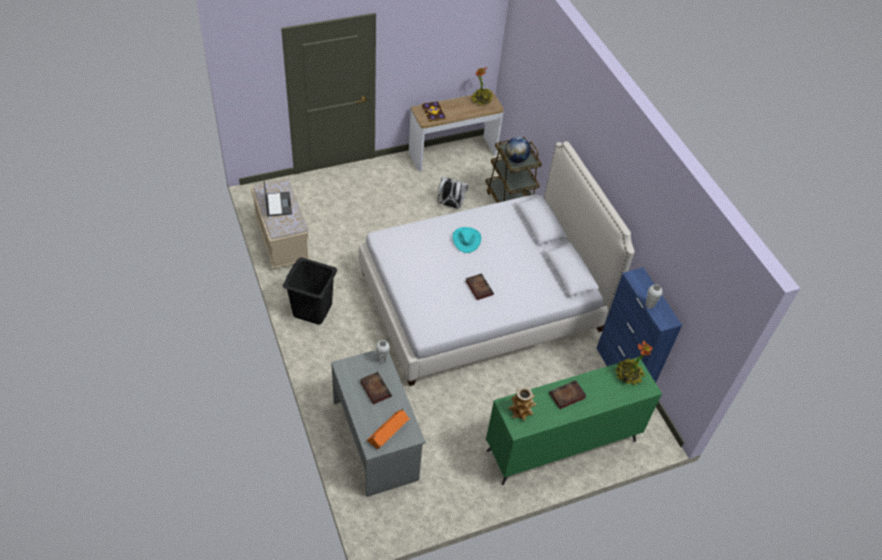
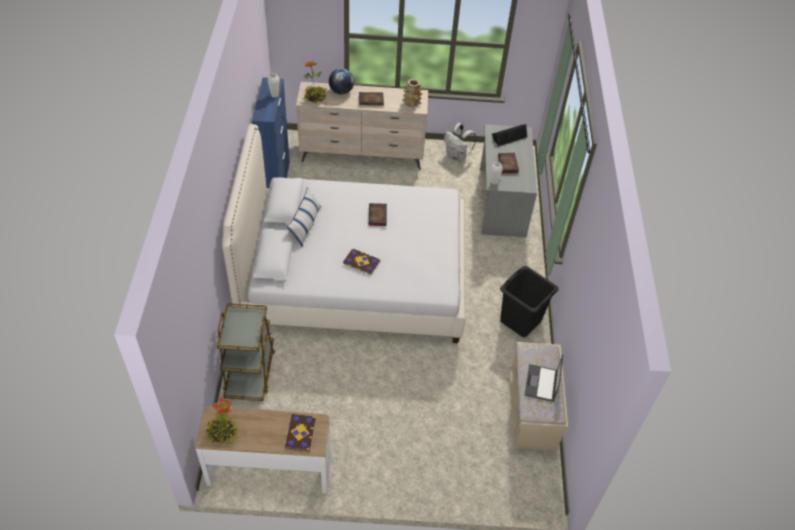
camera: 155 degrees left, 0 degrees up
(388, 431) = (509, 137): orange speaker -> black speaker
(450, 205) = (320, 393): white backpack -> white backpack (457, 156)
(466, 240) = (361, 262): turquoise hat -> book
(516, 159) = (248, 323): globe -> globe (341, 91)
(536, 258) = (305, 225): none -> pillow
(561, 445) = (362, 155): green dresser -> beige dresser

